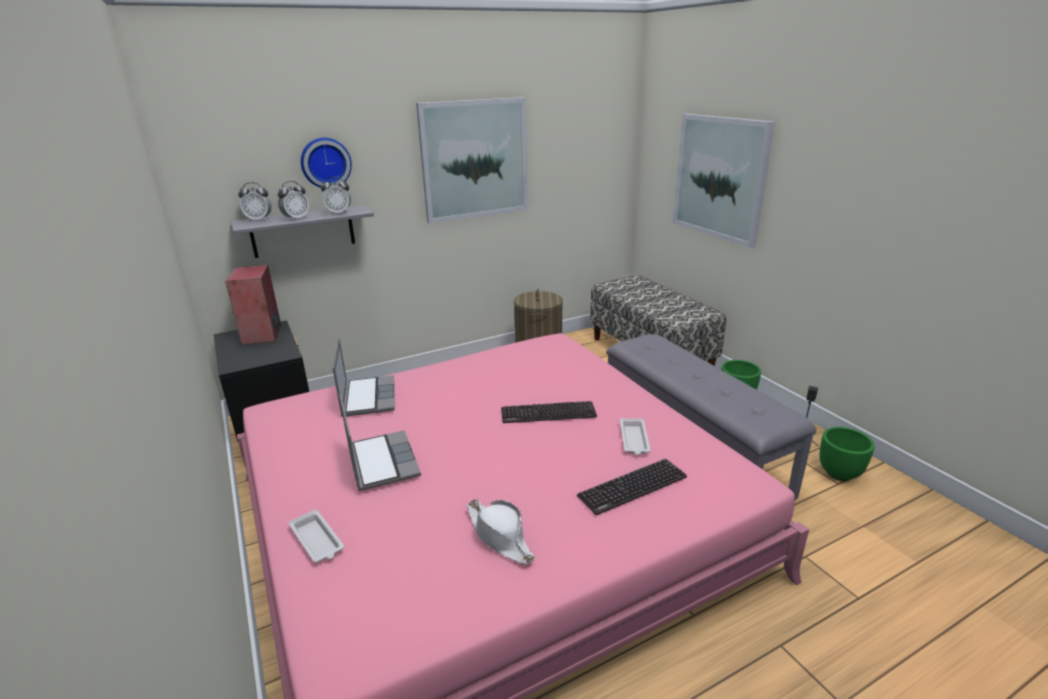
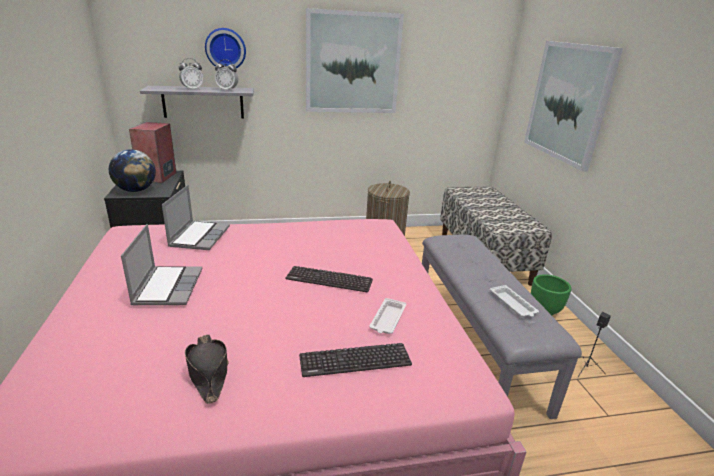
camera: 15 degrees right, 0 degrees up
(251, 357) = (136, 190): none -> globe
(259, 220) = (166, 87): alarm clock -> none
(317, 540) = (72, 335): white tray -> white tray (513, 304)
(500, 536) = (208, 372): white hat -> black hat
(839, 474) = (614, 406): green planter -> none

